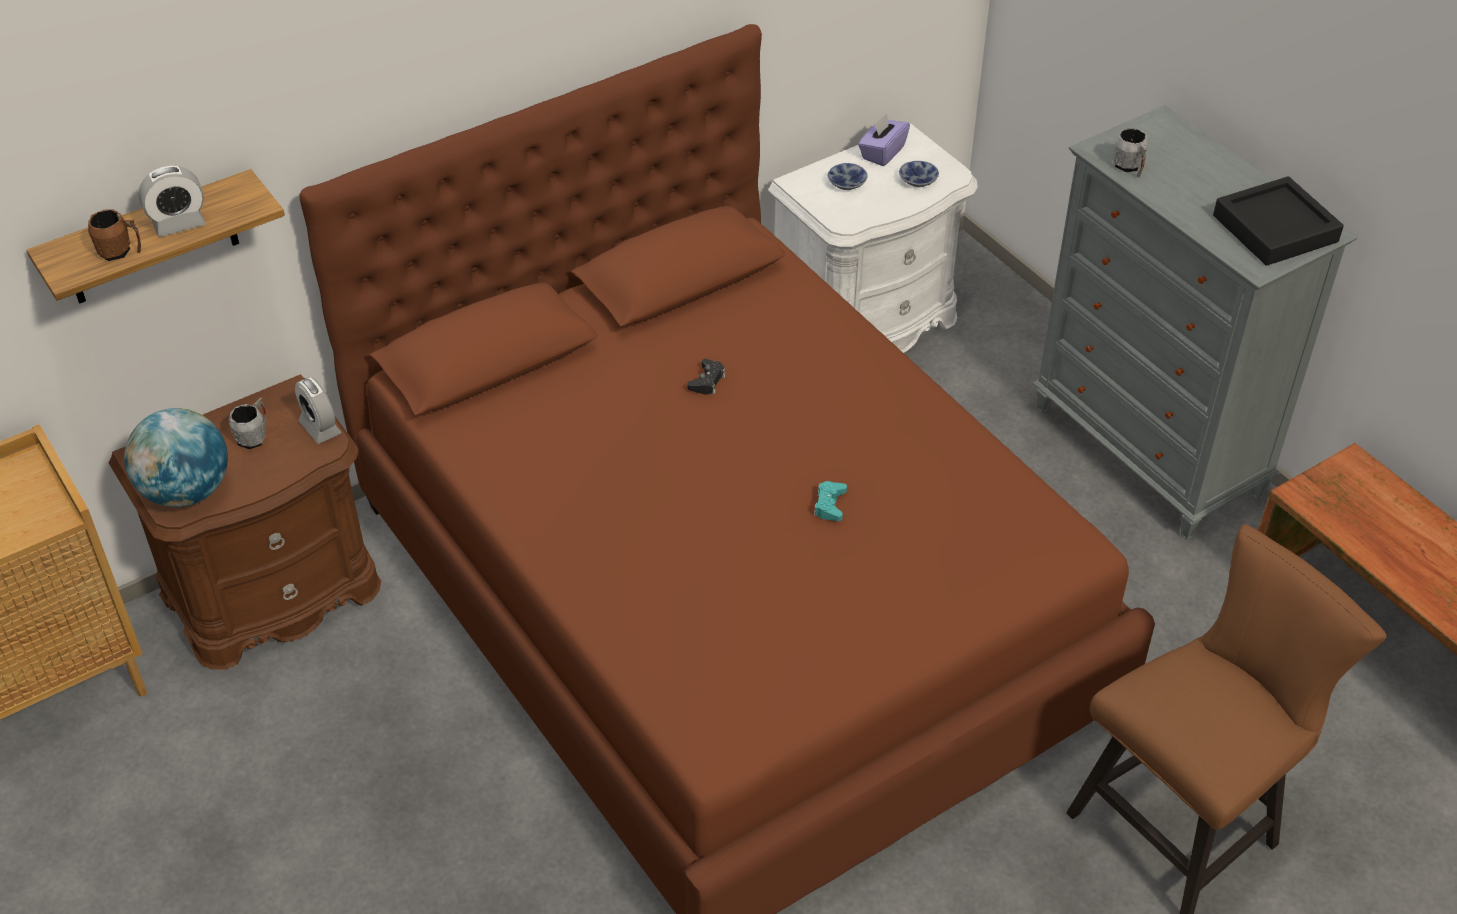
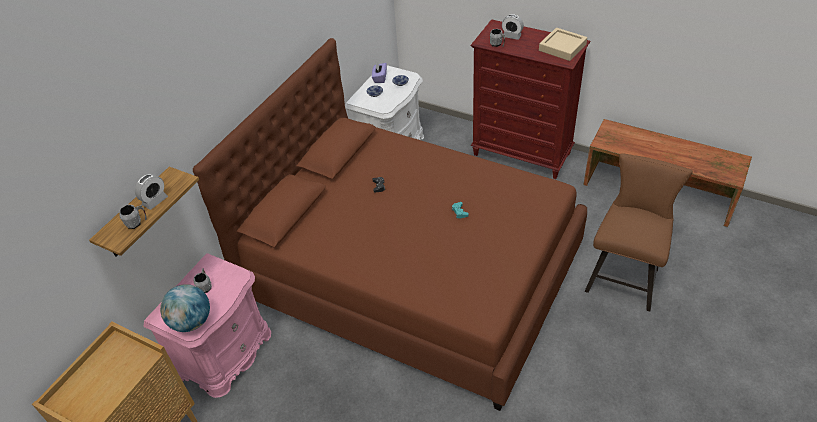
camera: 25 degrees left, 0 degrees up
(120, 251) = (136, 223): brown mug -> grey mug
(277, 596) = (228, 354): brown nightstand -> pink nightstand
(320, 428) = (232, 270): alarm clock -> alarm clock (512, 36)
(1149, 452) = (522, 154): grey dresser -> red dresser
(1275, 229) = (562, 47): black tray -> beige tray

